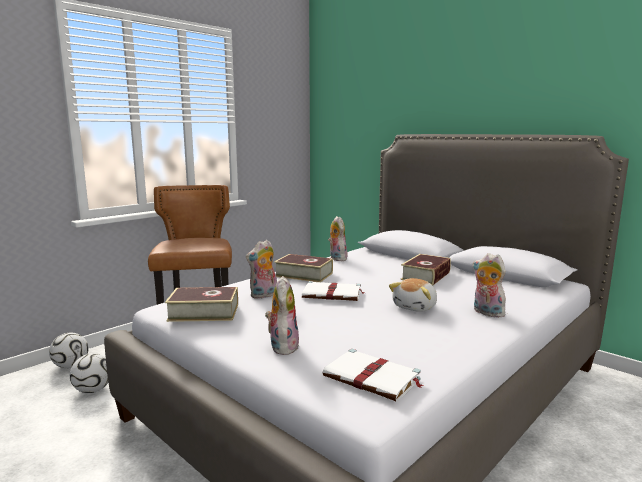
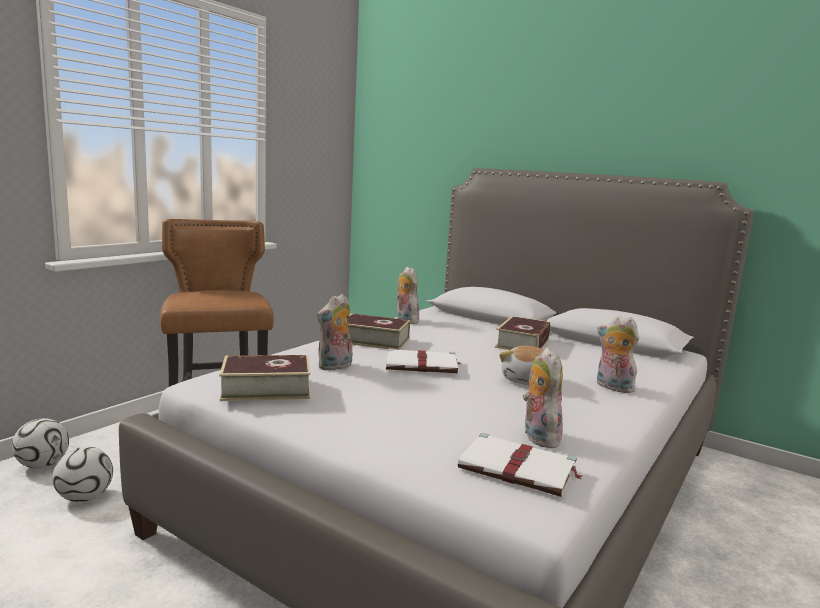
camera: 10 degrees left, 0 degrees up
(282, 346) = (388, 431): plush toy -> plush toy (537, 437)

